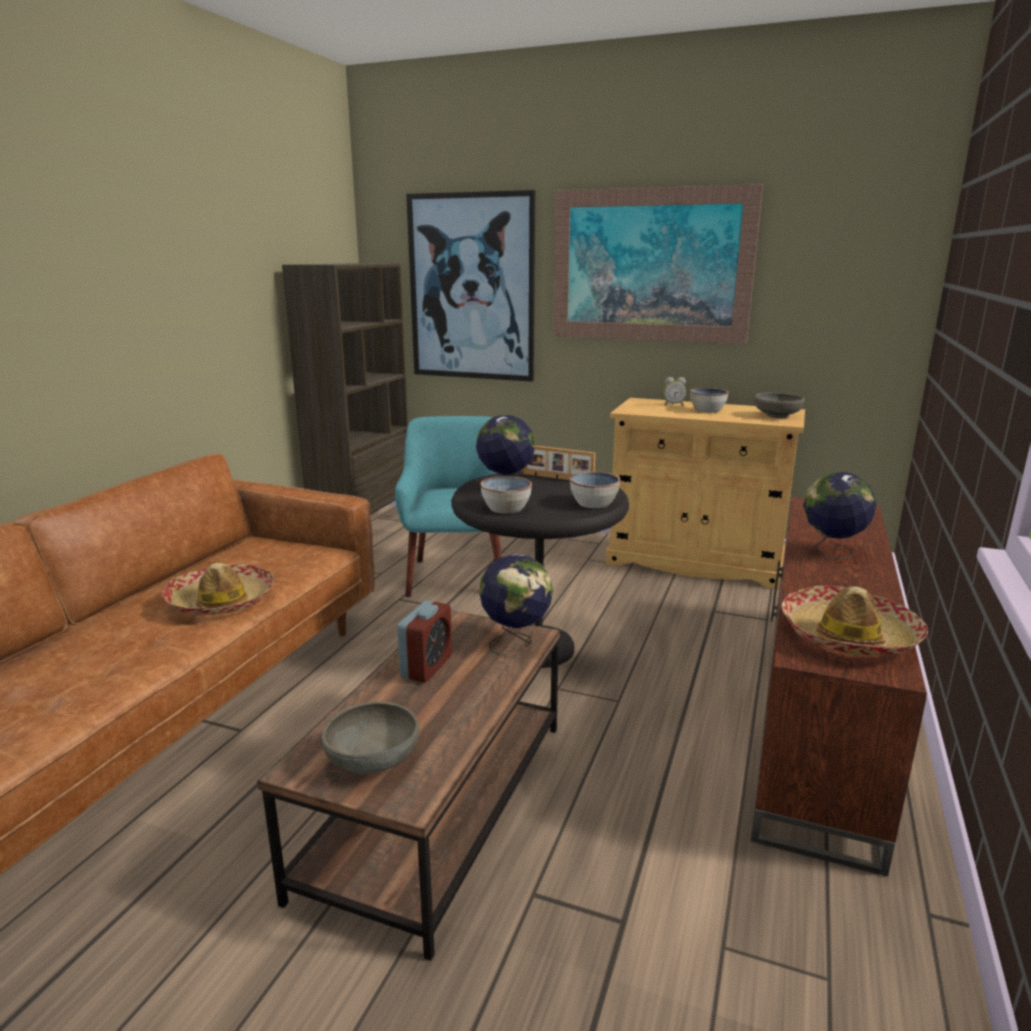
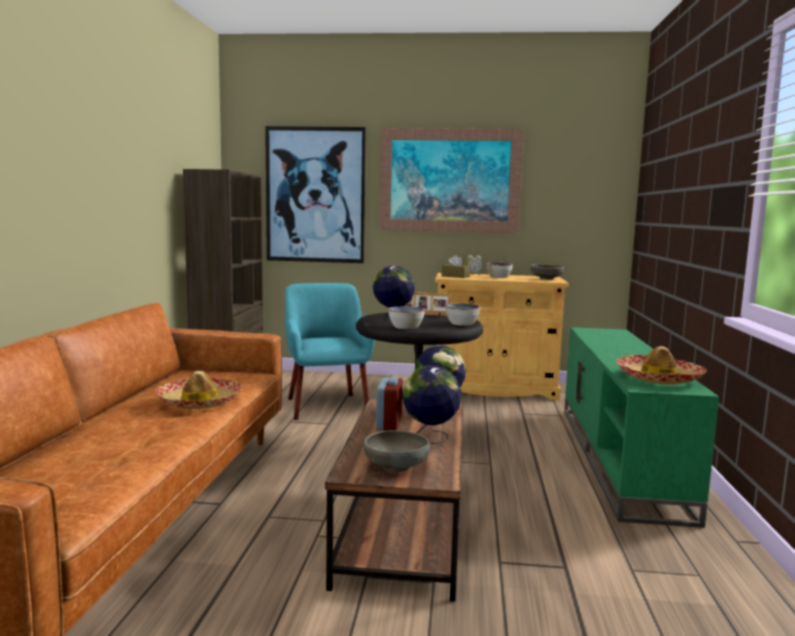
camera: 15 degrees left, 10 degrees down
(644, 408) = (455, 276): none -> brown tissue box
(819, 711) = (620, 457): brown tv stand -> green tv stand
(831, 553) = (617, 348): globe -> globe (430, 439)

